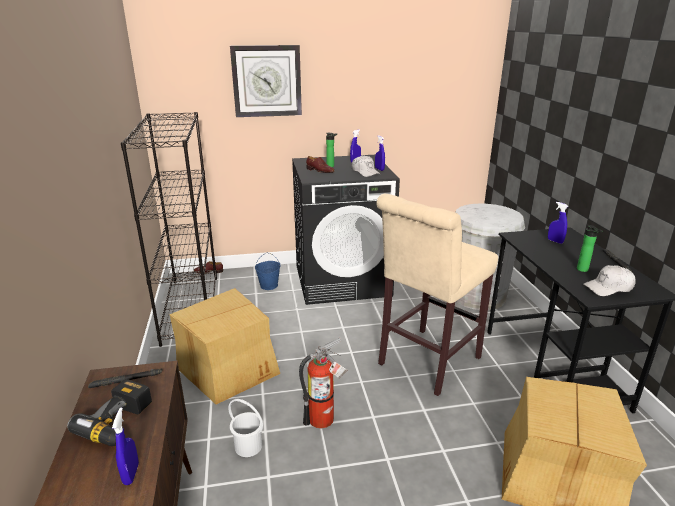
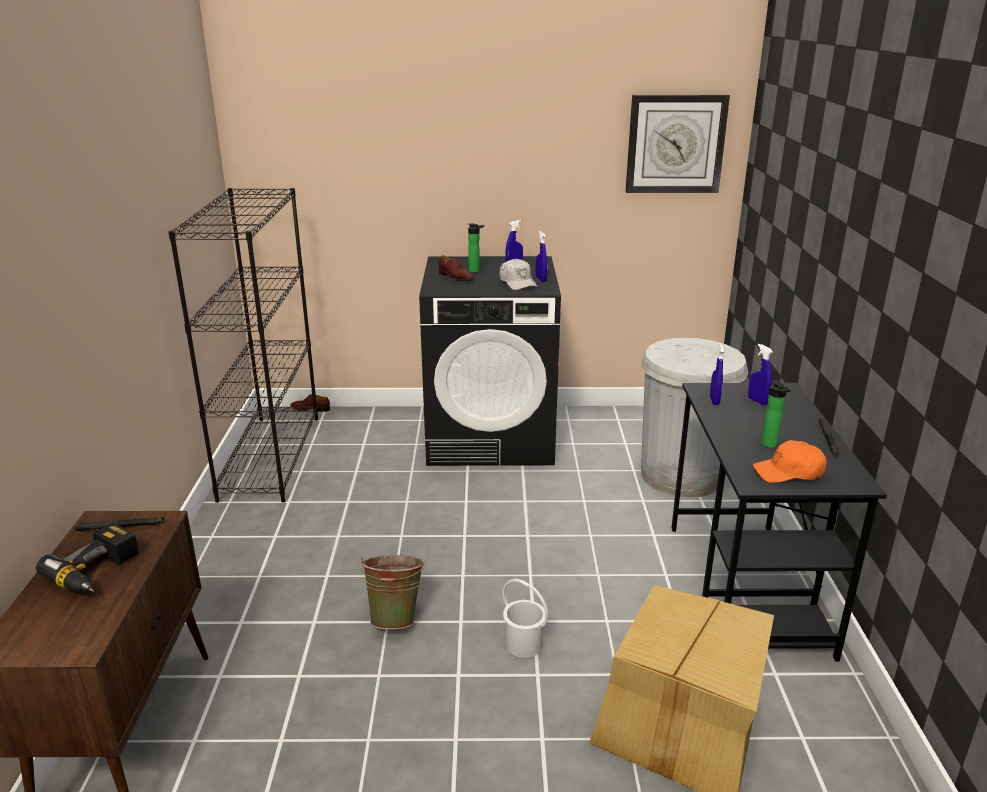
camera: 10 degrees right, 0 degrees up
(131, 474) = (89, 625): blue spray bottle -> blue spray bottle (714, 400)
(229, 368) = (295, 538): cardboard box -> none
(248, 445) = (287, 636): white bucket -> white bucket (524, 644)
(267, 81) = (394, 147): wall clock -> wall clock (675, 144)
(269, 285) = (385, 435): blue bucket -> none
(325, 419) = (396, 617): fire extinguisher -> green bucket
(425, 363) = (562, 561): beige stool -> none
(608, 288) = (789, 472): white cap -> orange cap

